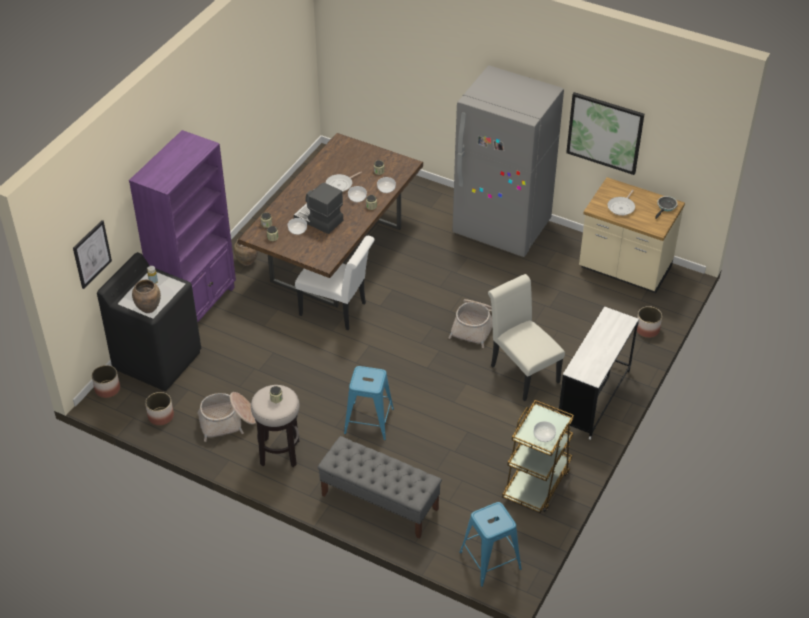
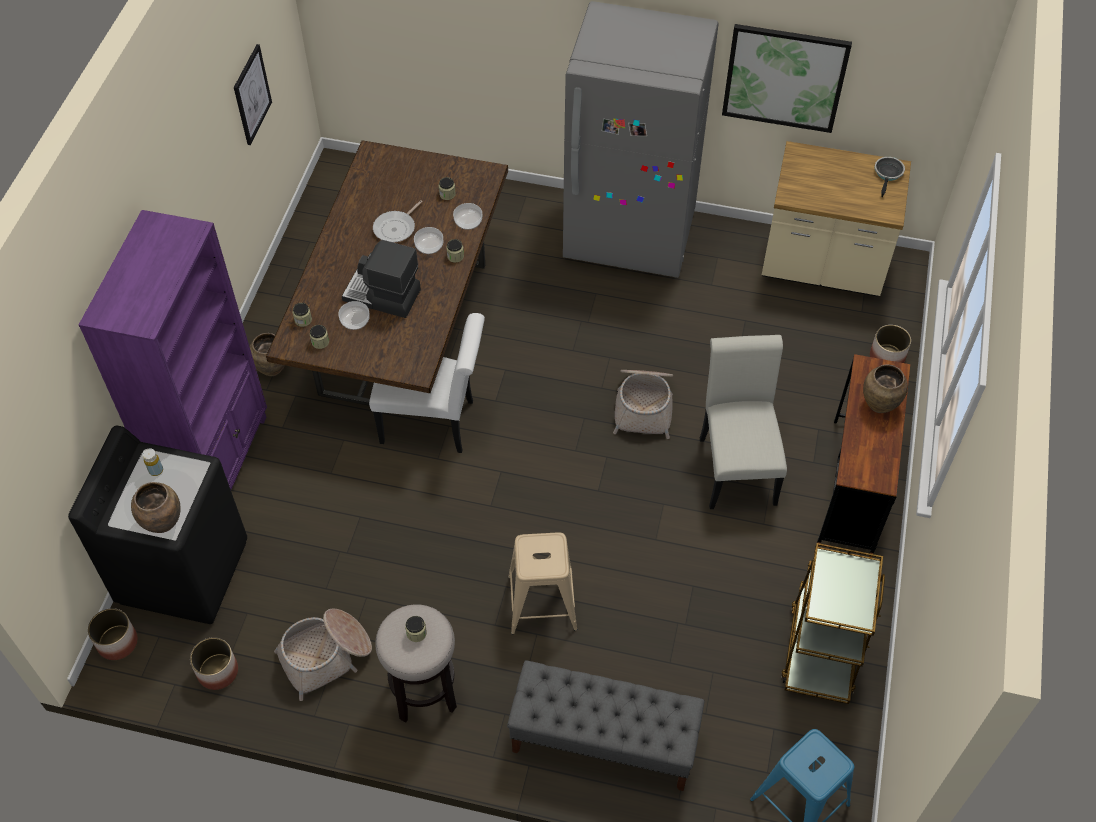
camera: 15 degrees left, 10 degrees up
(91, 254) = (46, 464): picture -> picture (252, 94)
(369, 421) = (542, 602): blue stool -> beige stool
(521, 371) = (736, 464): white chair -> white chair turned 45 degrees clockwise
(544, 435) = (850, 601): bowl -> none
(593, 398) = (852, 487): white desk -> brown desk
(608, 336) = (878, 405): none -> brown vase
(622, 207) = (826, 186): frying pan -> none

